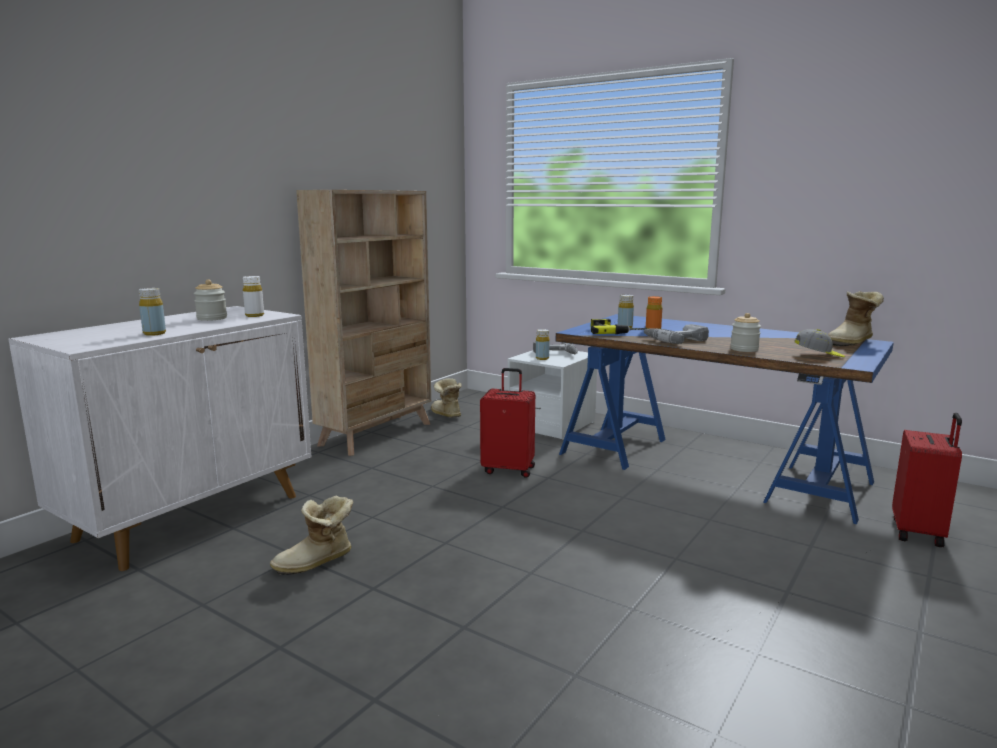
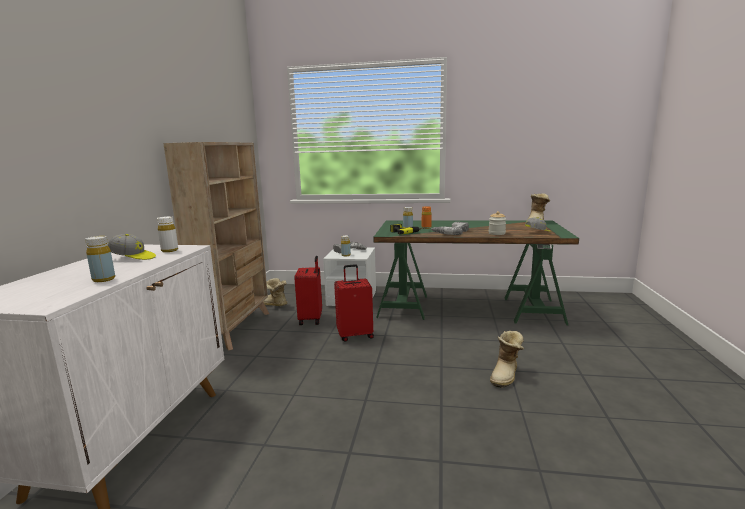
camera: 25 degrees left, 0 degrees up
(212, 318) = (133, 258): jar -> cap
(316, 563) = (285, 446): boot -> boot (506, 375)
(709, 467) = (467, 308): blue desk -> green desk
(919, 532) = (597, 323): red suitcase -> red suitcase (311, 319)

